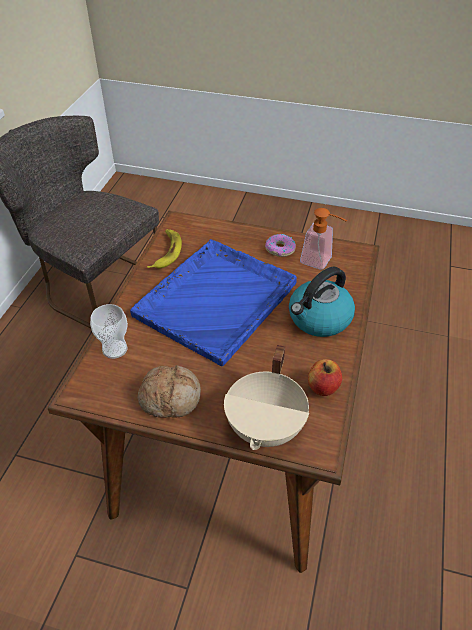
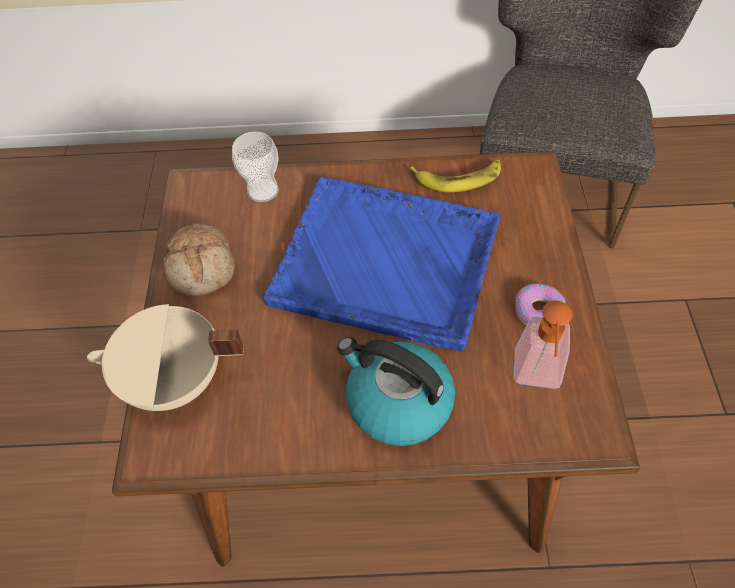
camera: 75 degrees right, 10 degrees up
(323, 387) = (260, 436): apple -> none

